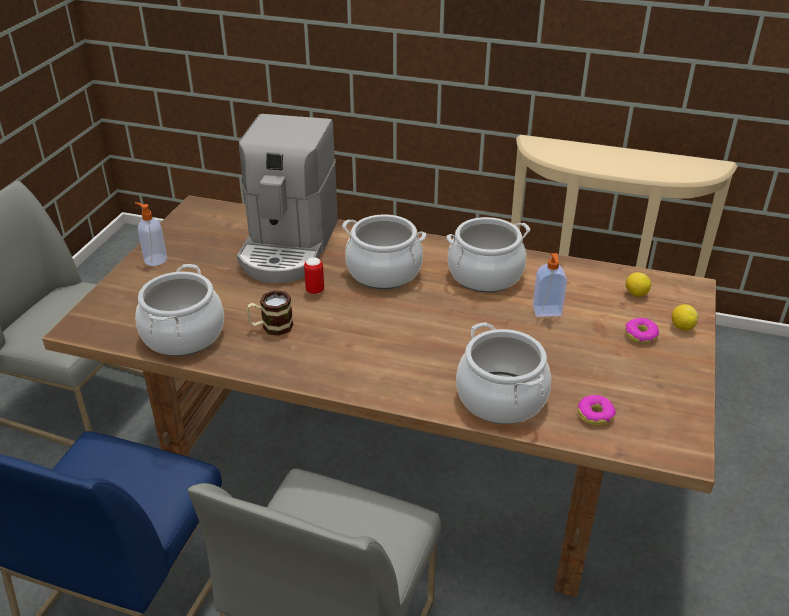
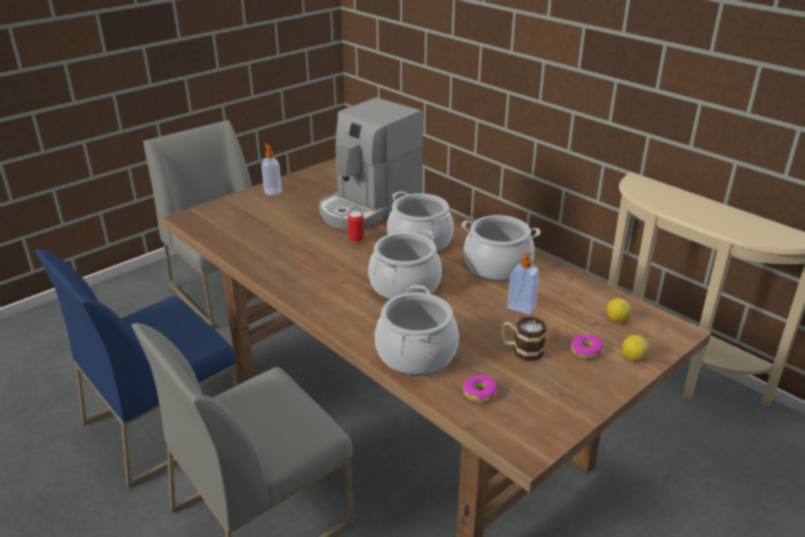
camera: 30 degrees right, 5 degrees down
(184, 335) = (243, 241): cooking pot -> cooking pot (405, 286)
(271, 327) = (302, 254): mug -> mug (521, 350)

